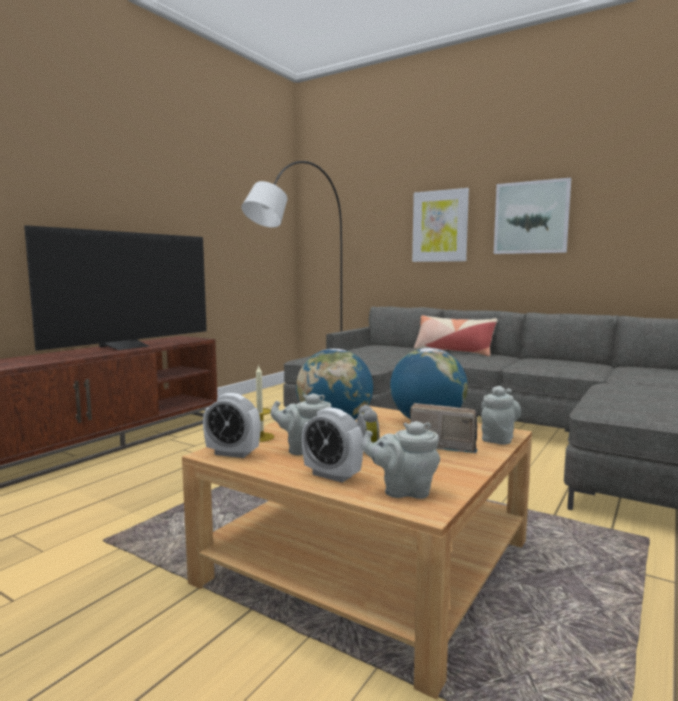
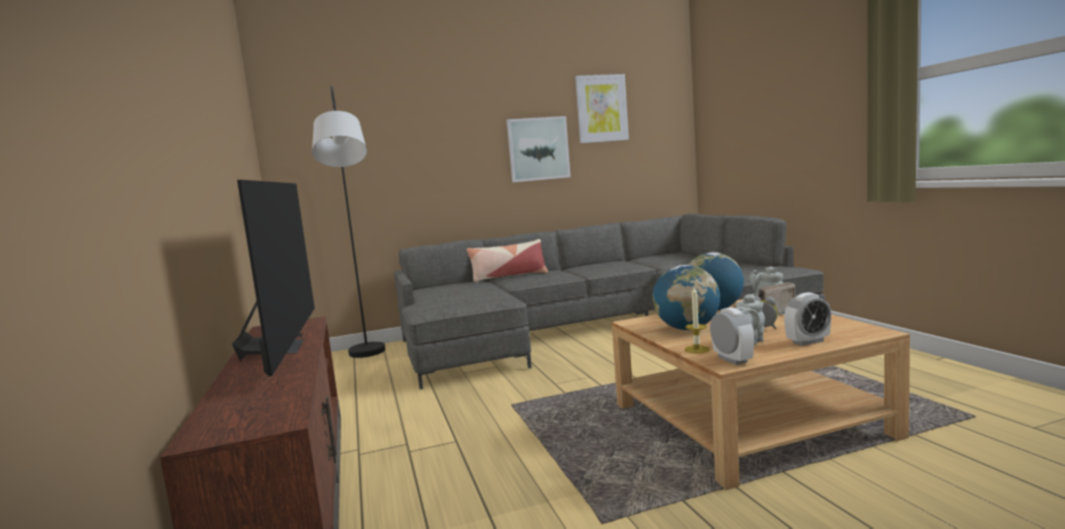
camera: 50 degrees left, 0 degrees up
(232, 453) = (732, 360): alarm clock -> alarm clock turned 75 degrees counterclockwise
(403, 491) = (848, 332): grey teapot -> none
(440, 226) = (455, 159): picture -> picture (601, 108)

